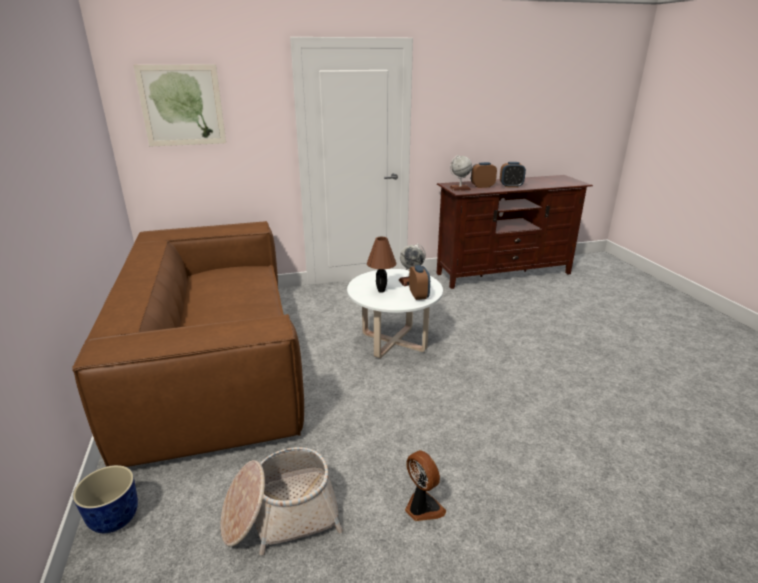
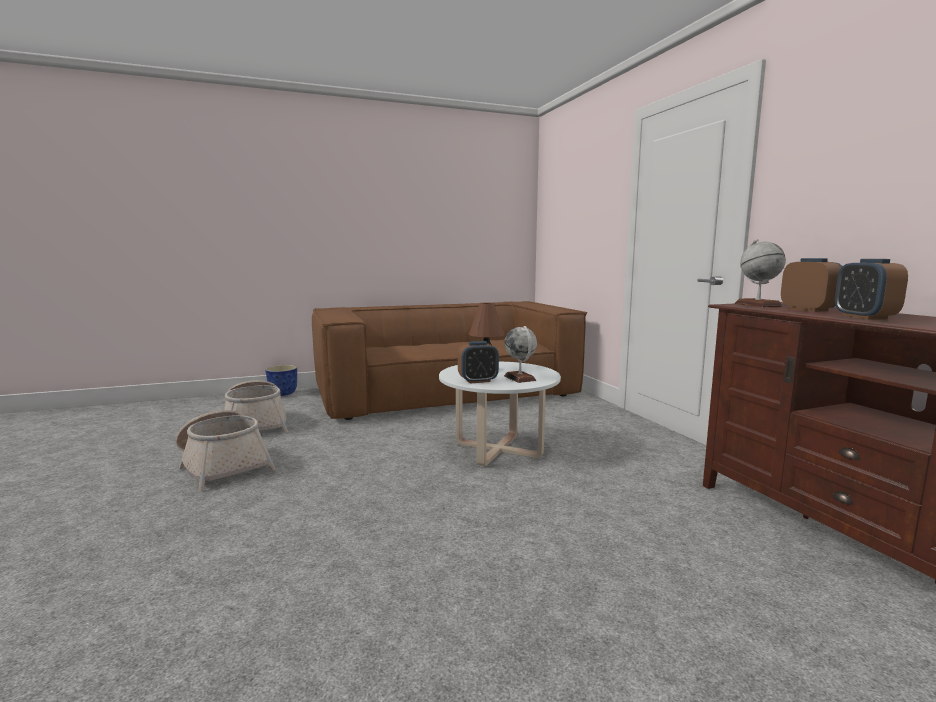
camera: 85 degrees right, 15 degrees down
(182, 105) = (566, 196): picture -> none
(422, 508) = (223, 465): fan -> basket

